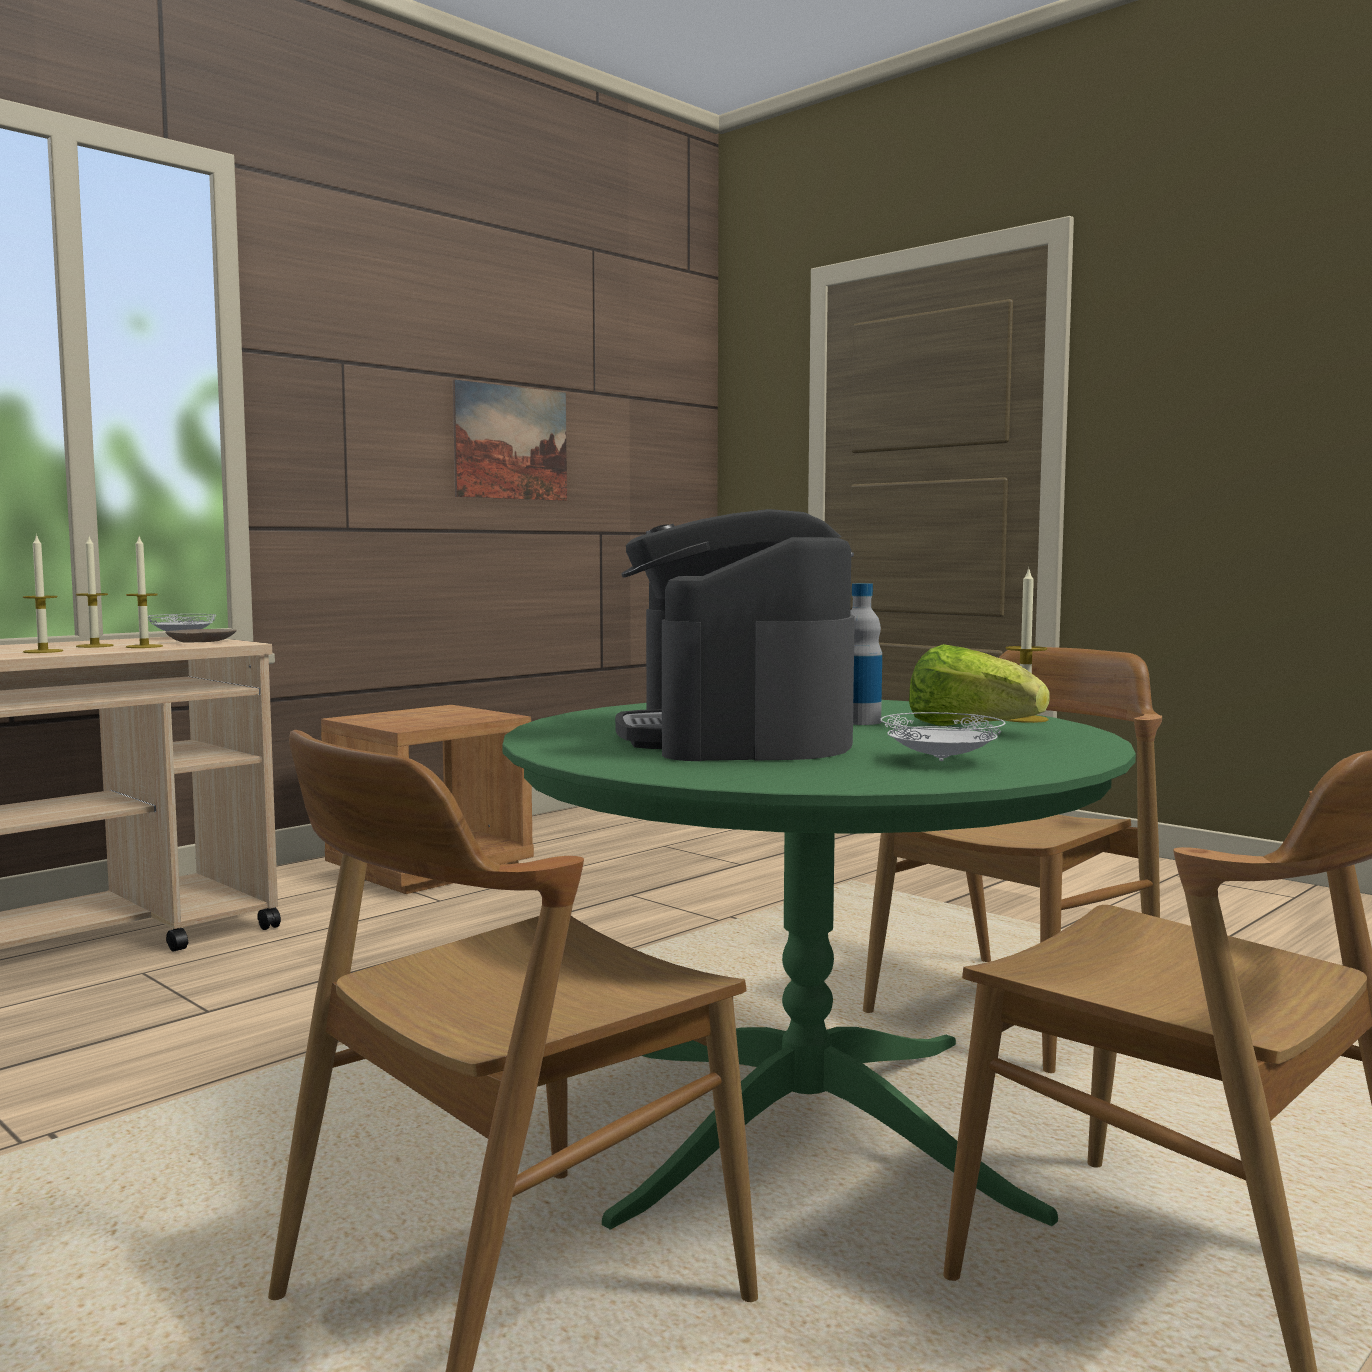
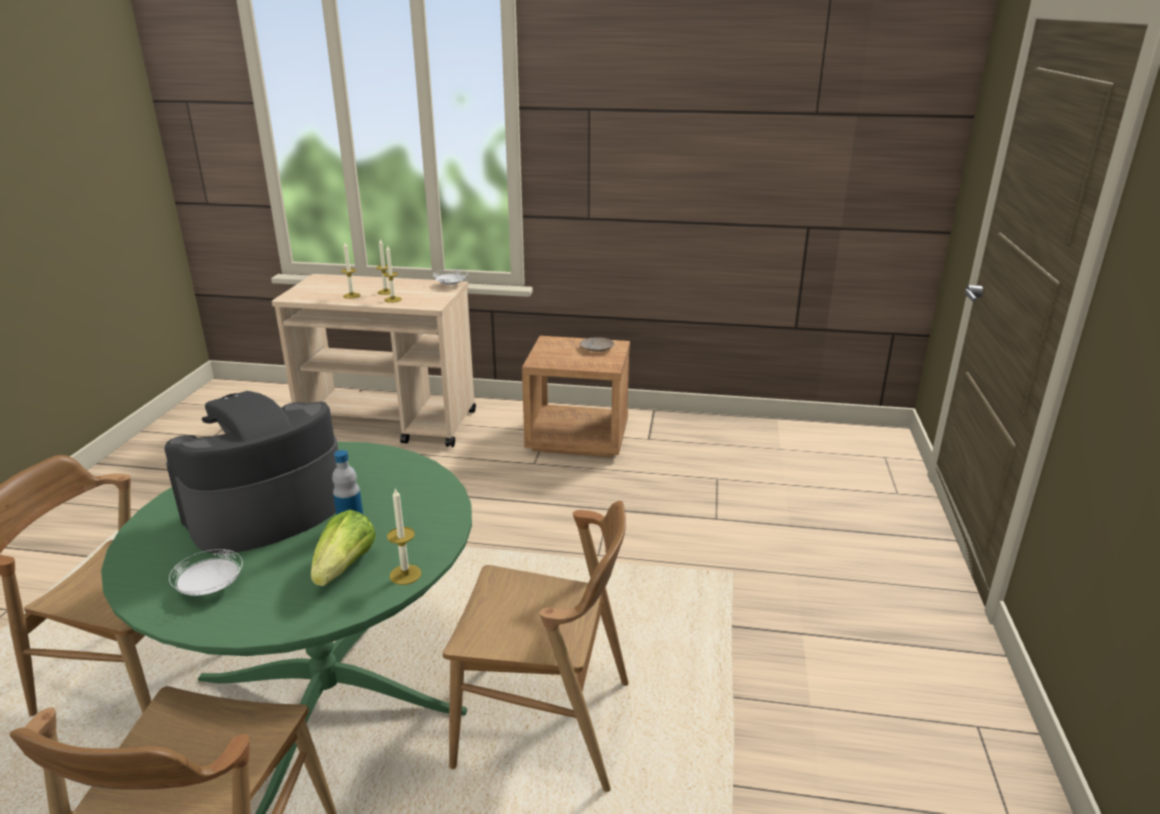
camera: 55 degrees right, 20 degrees up
(200, 641) = (430, 297): beige plate -> beige plate (596, 348)
(511, 443) = (722, 159): picture -> none

